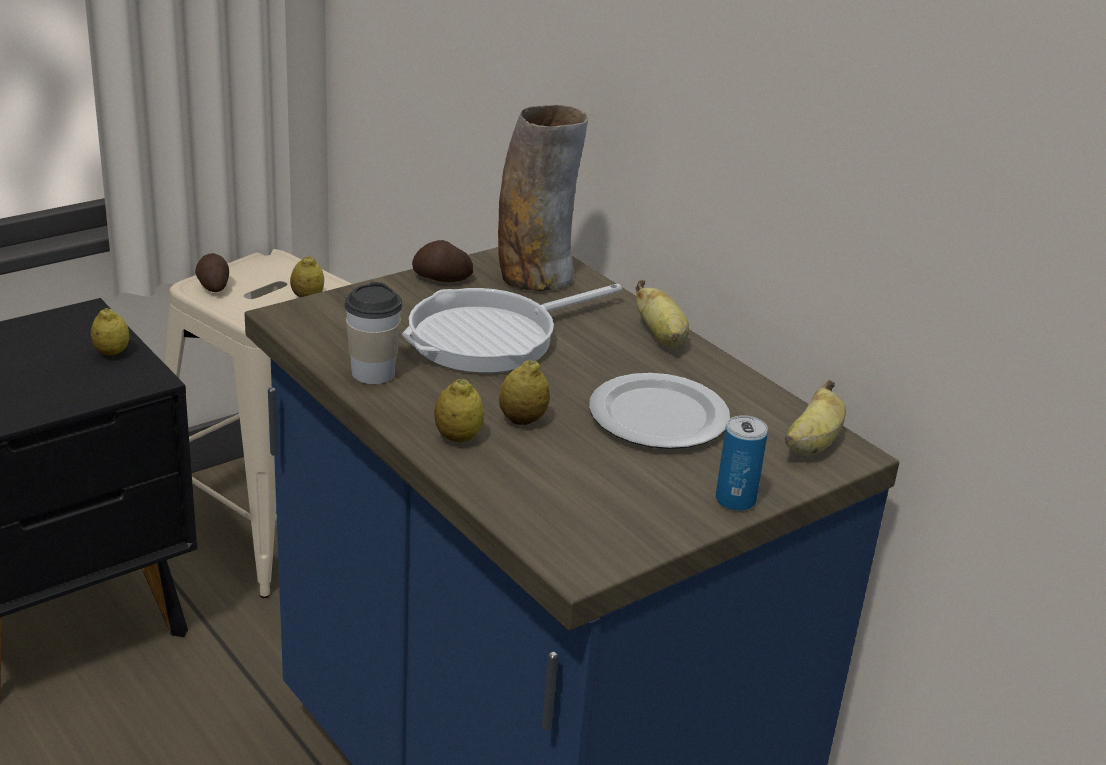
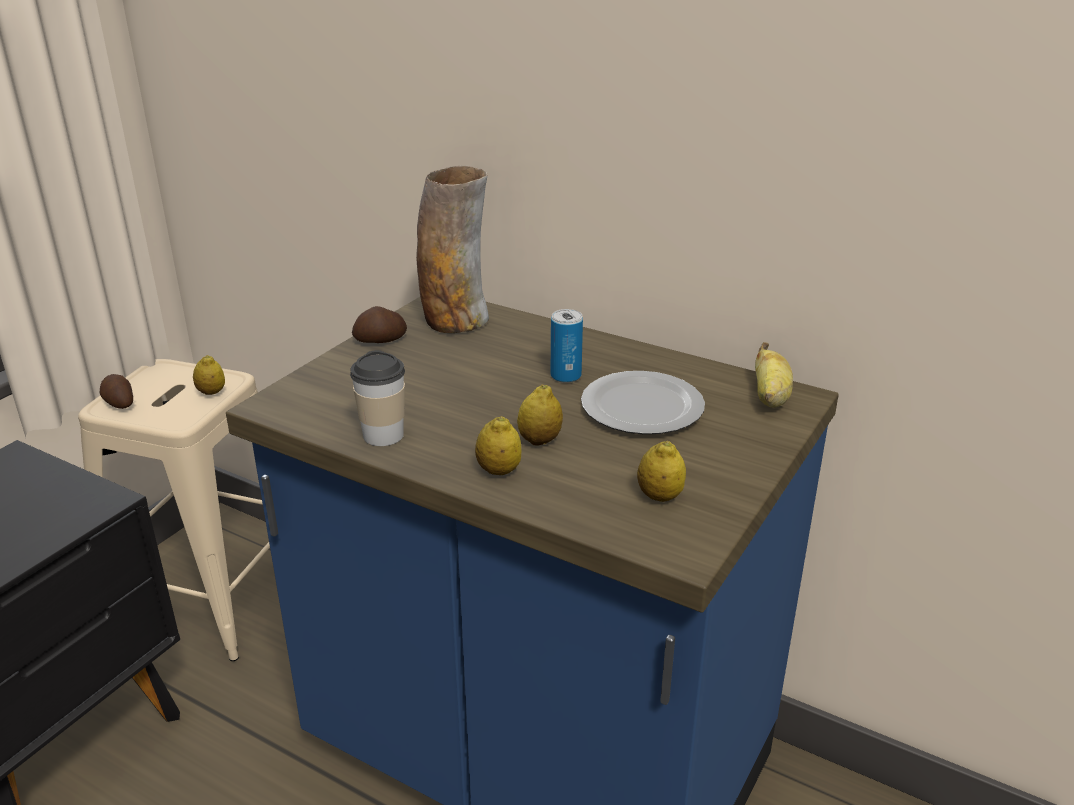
camera: 20 degrees left, 0 degrees up
(112, 353) = (57, 486): lemon -> lemon (659, 496)
(492, 337) = (460, 378): frying pan -> none
(661, 337) = (592, 344): banana -> none
(735, 500) = (755, 458): can -> can (565, 376)

